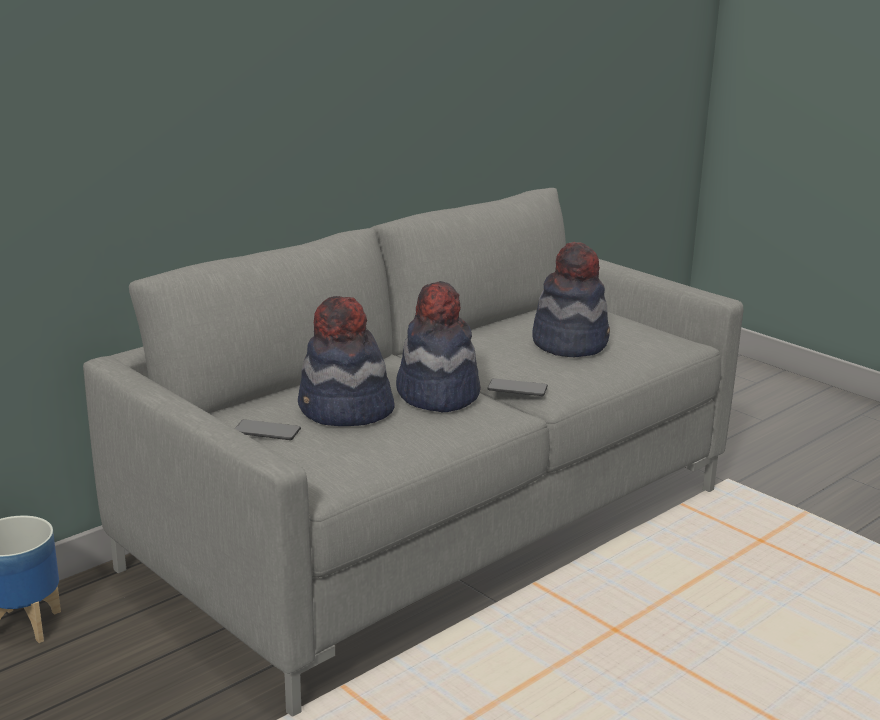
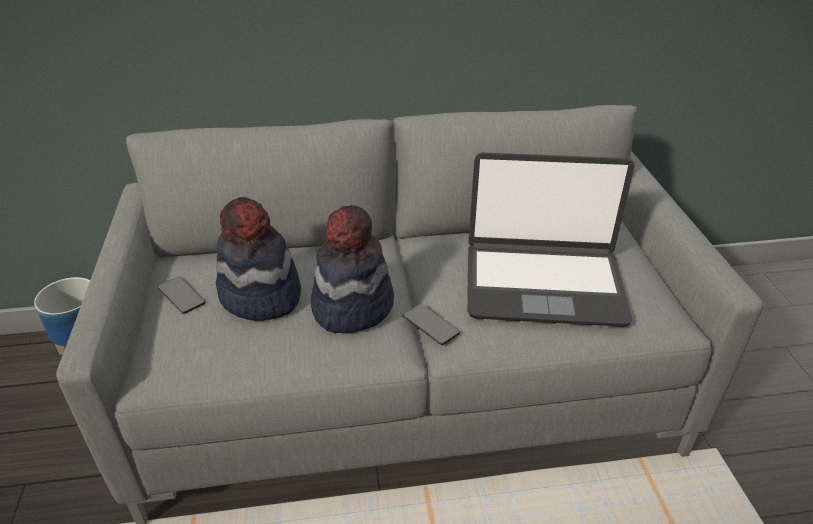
camera: 35 degrees right, 15 degrees up
(570, 343) = (543, 284): hat -> laptop

